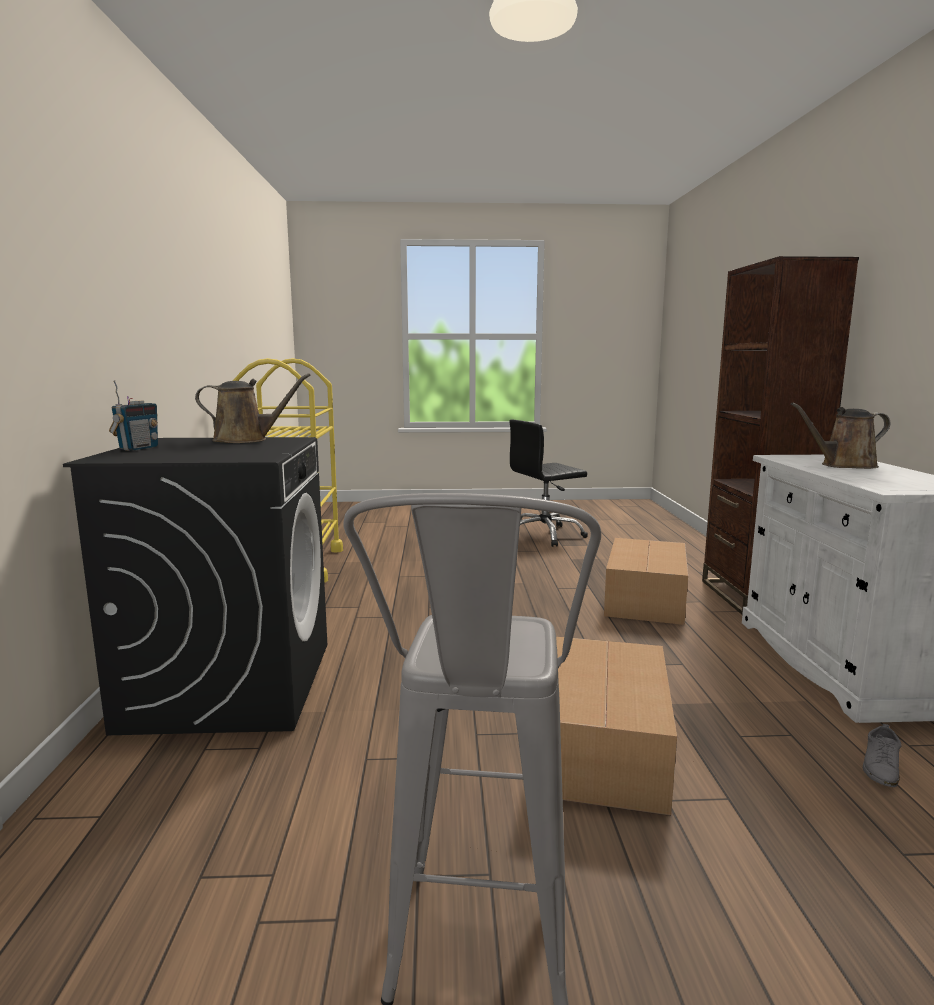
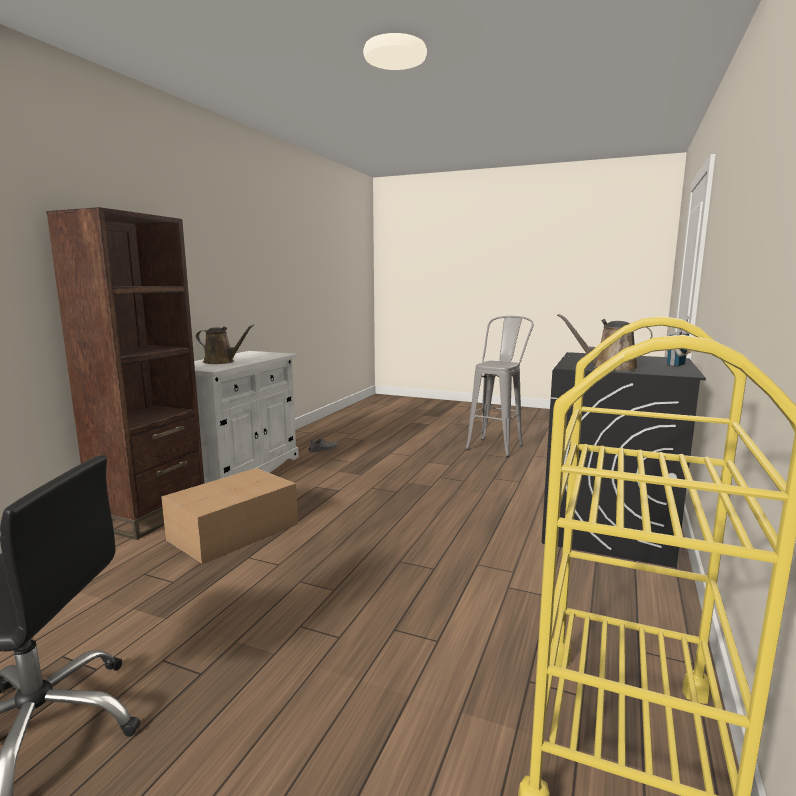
camera: 155 degrees left, 0 degrees up
(605, 746) = (412, 468): cardboard box -> none

